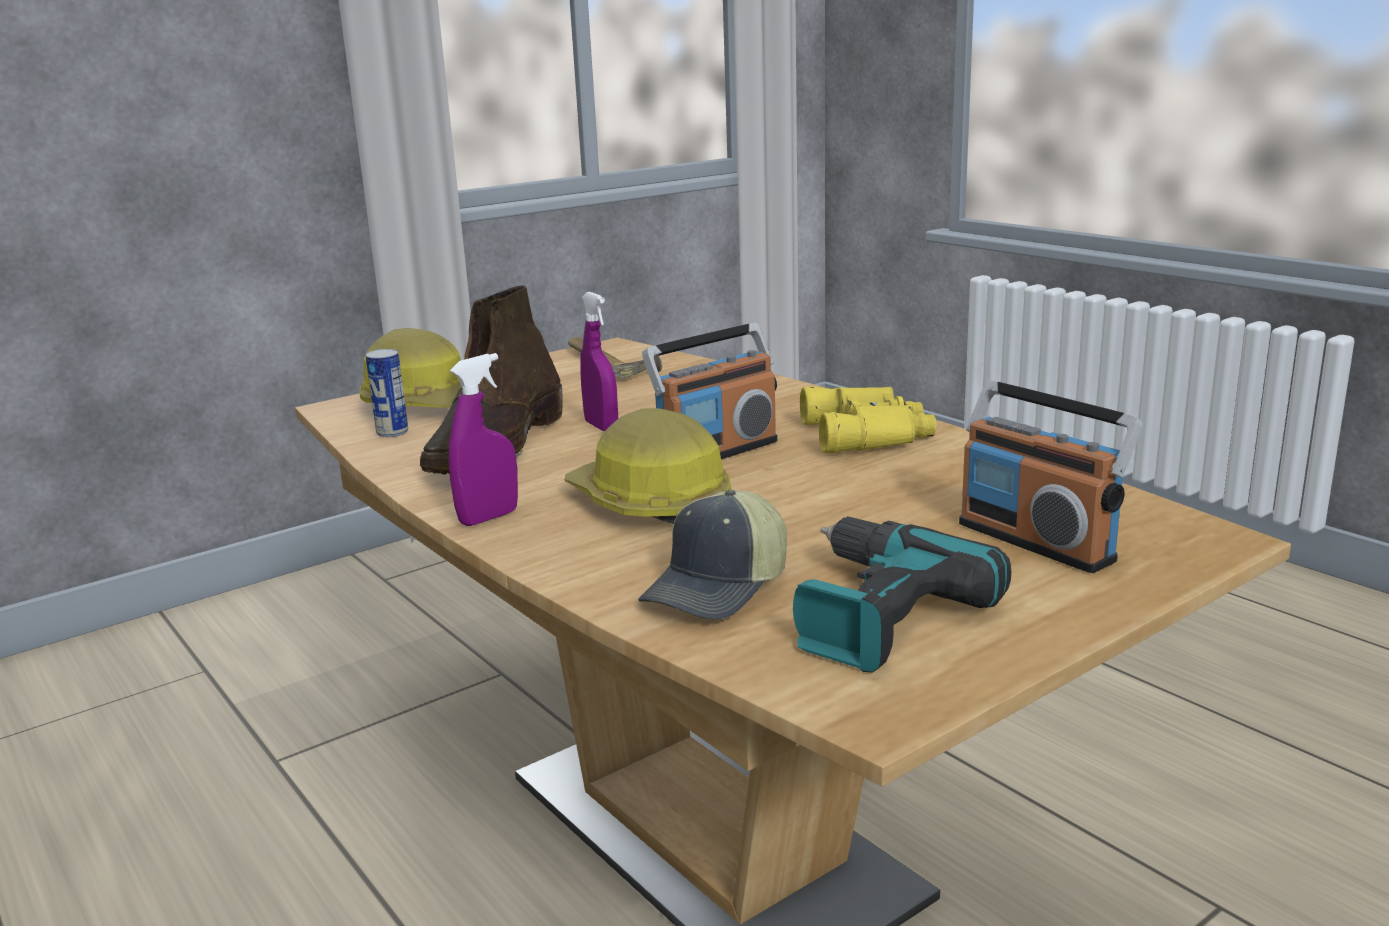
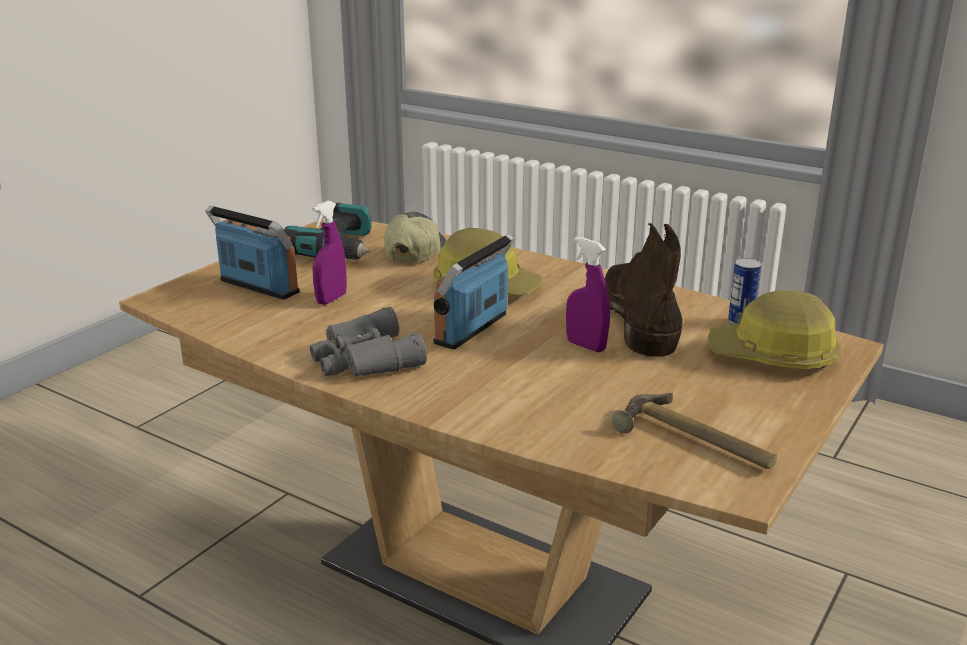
camera: 160 degrees right, 5 degrees up
(489, 517) = (567, 271): purple spray bottle -> purple spray bottle (331, 299)
(870, 434) = (363, 359): yellow binoculars -> grey binoculars

